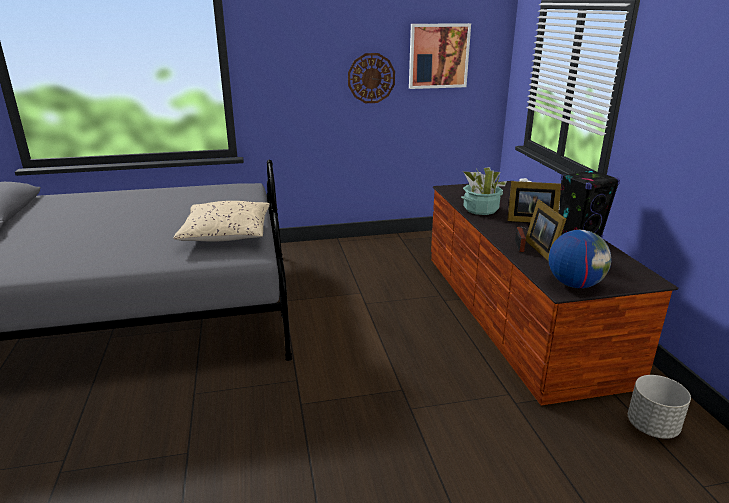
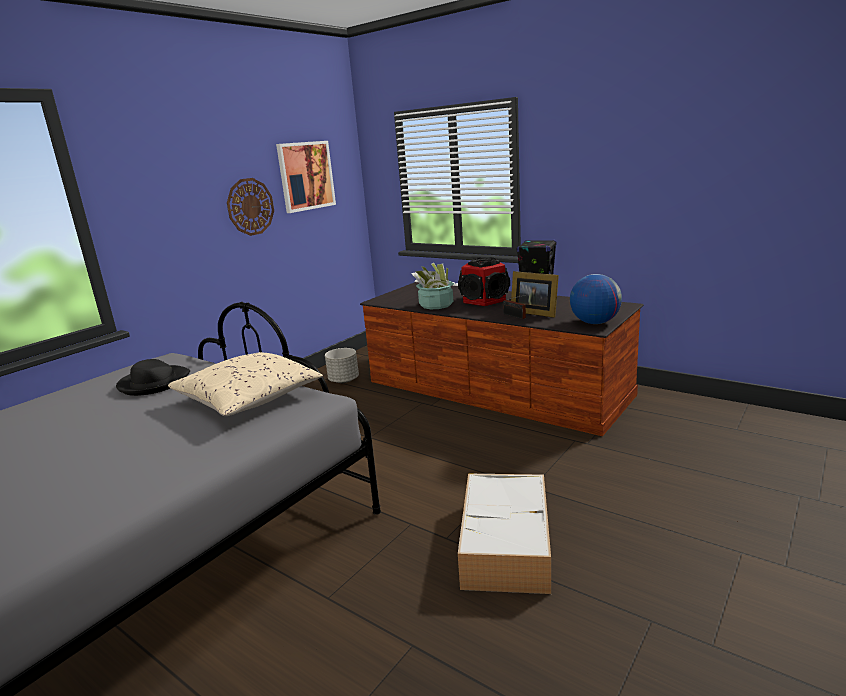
camera: 40 degrees left, 5 degrees down
(212, 201) = (153, 383): none -> black hat
(325, 436) = (506, 545): none -> storage box
(529, 220) = (484, 300): picture frame -> speaker
(652, 426) = (670, 413): grey planter -> grey planter (343, 380)

